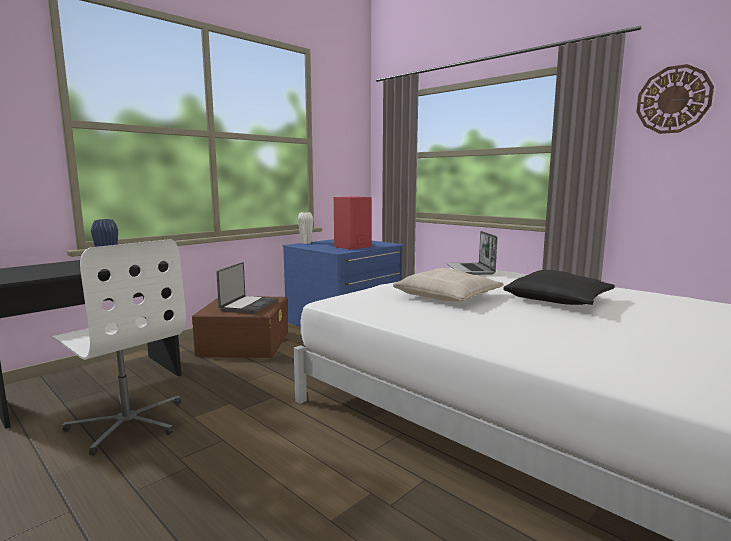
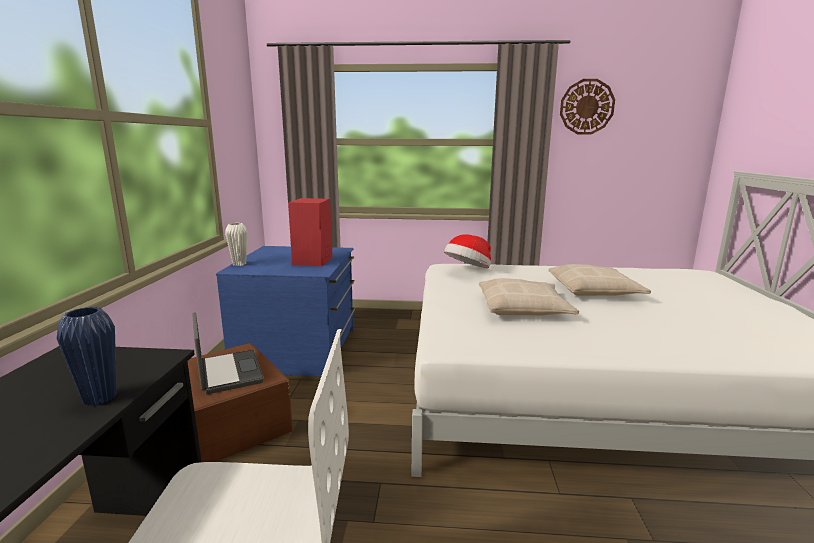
camera: 40 degrees left, 5 degrees up
(471, 270) = (468, 270): laptop -> hat
(558, 300) = (594, 291): black pillow -> beige pillow

